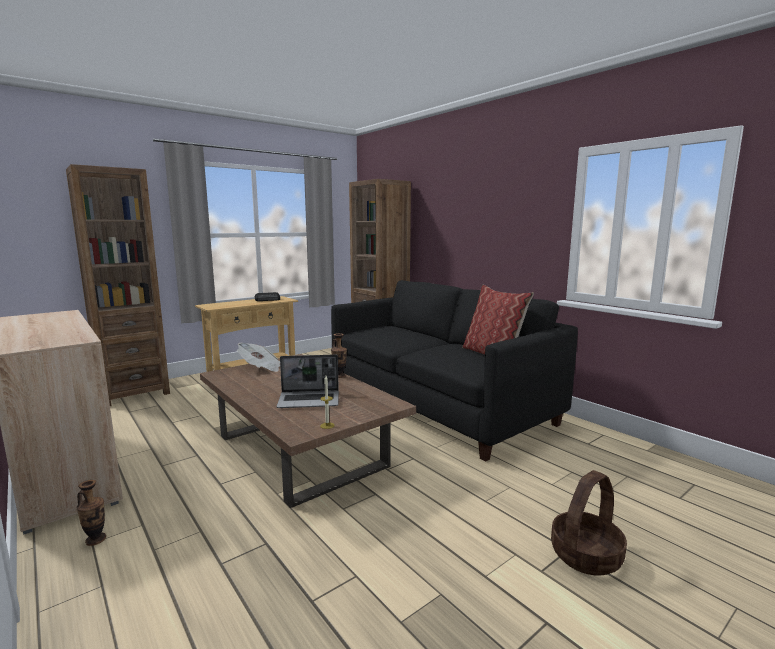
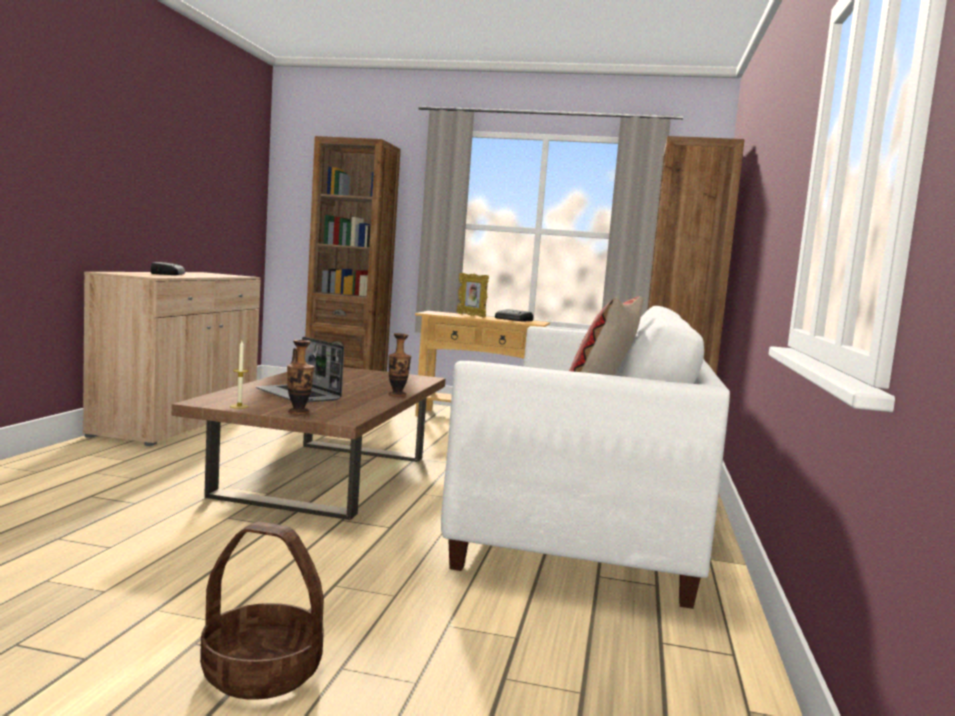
camera: 50 degrees right, 5 degrees down
(38, 331) = (167, 274): none -> radio
(96, 540) = (93, 454): vase -> vase (298, 412)
(238, 303) = (471, 316): none -> picture frame
(260, 368) = (365, 374): newspaper -> none
(437, 404) = (584, 512): black sofa -> white sofa

